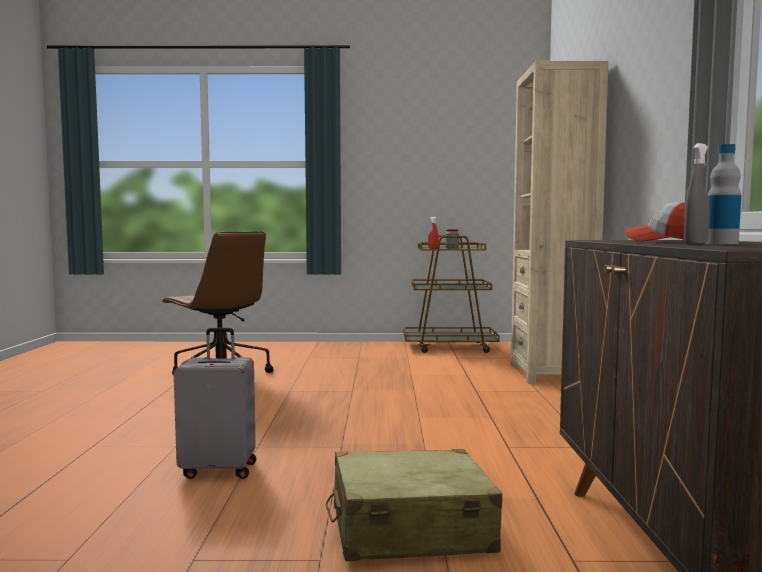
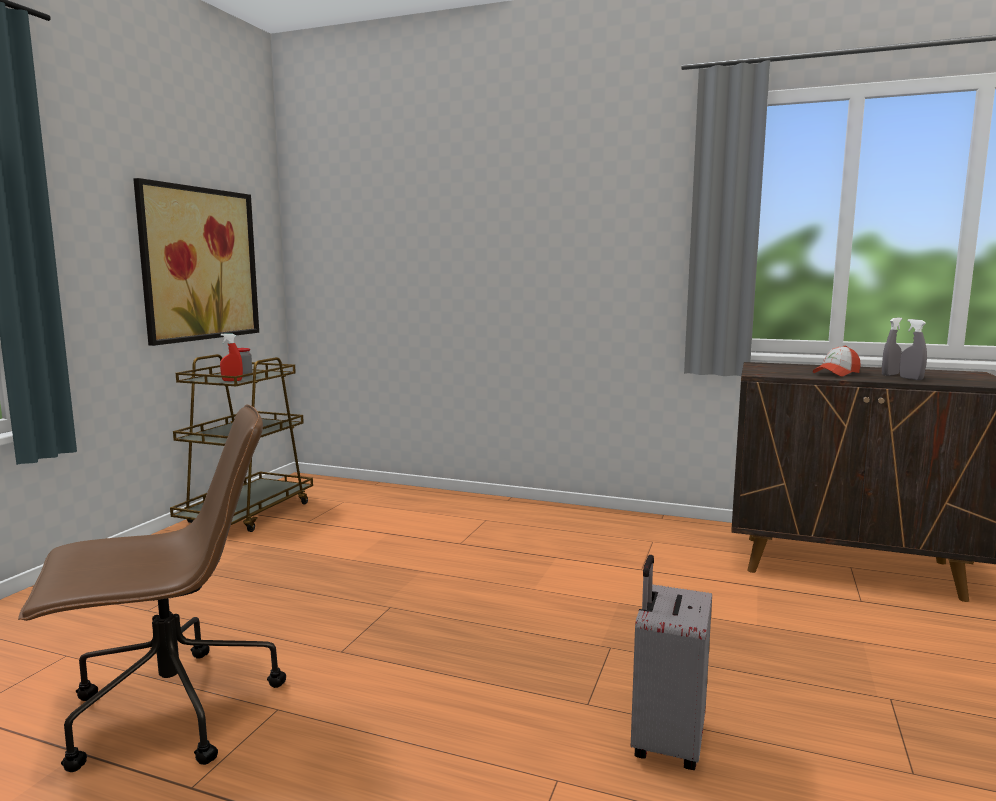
camera: 70 degrees left, 5 degrees up
(409, 529) = (823, 647): beige suitcase -> none
(455, 174) = (199, 264): none -> picture
(551, 373) = (431, 500): beige bookcase -> none
(721, 243) = (890, 375): bottle -> grey spray bottle

